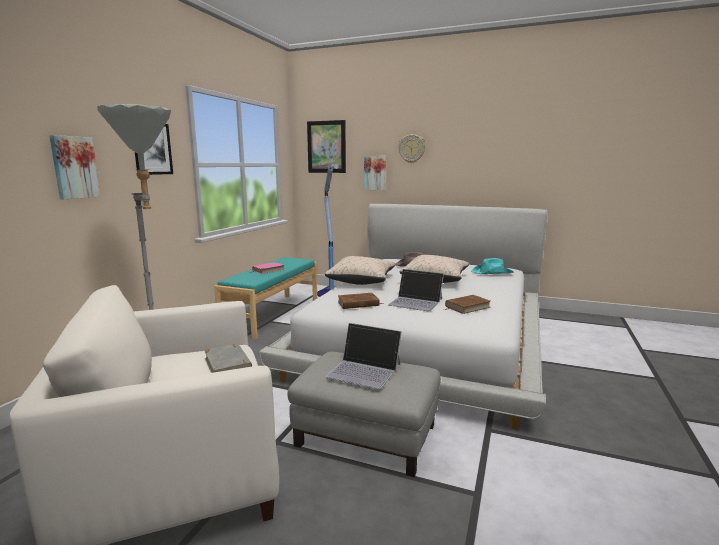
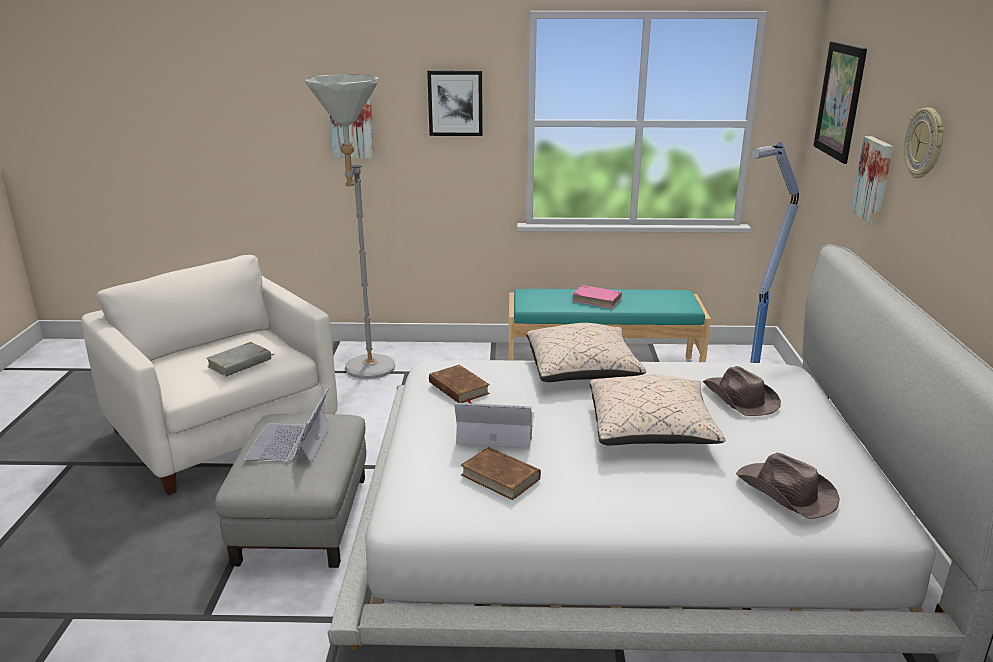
camera: 70 degrees right, 10 degrees up
(416, 302) = (495, 429): laptop -> laptop turned 90 degrees clockwise
(492, 272) = (786, 492): turquoise hat -> brown hat

